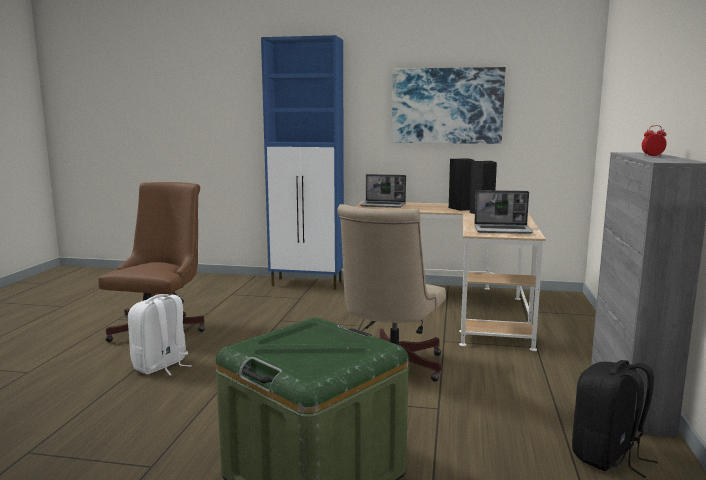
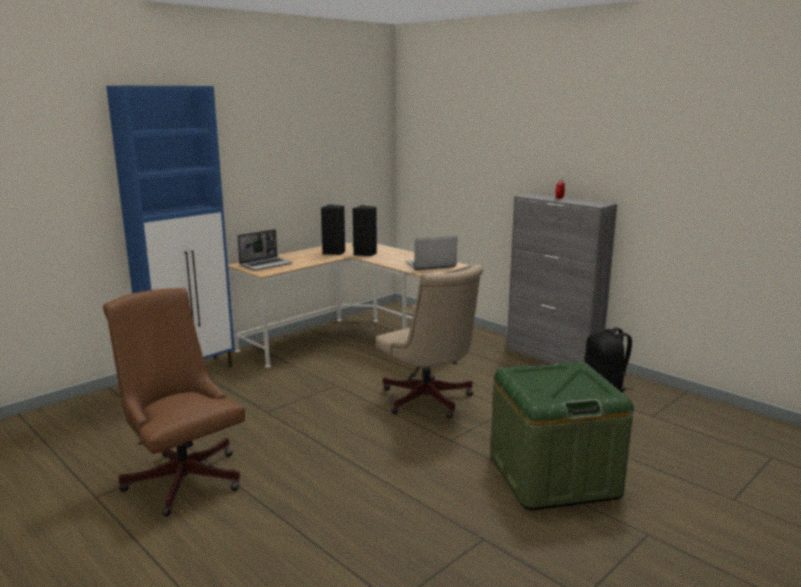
camera: 55 degrees left, 5 degrees up
(161, 366) = (287, 496): white backpack -> none
(447, 106) = (293, 154): picture -> none
(503, 230) = (430, 265): laptop -> laptop turned 150 degrees counterclockwise

